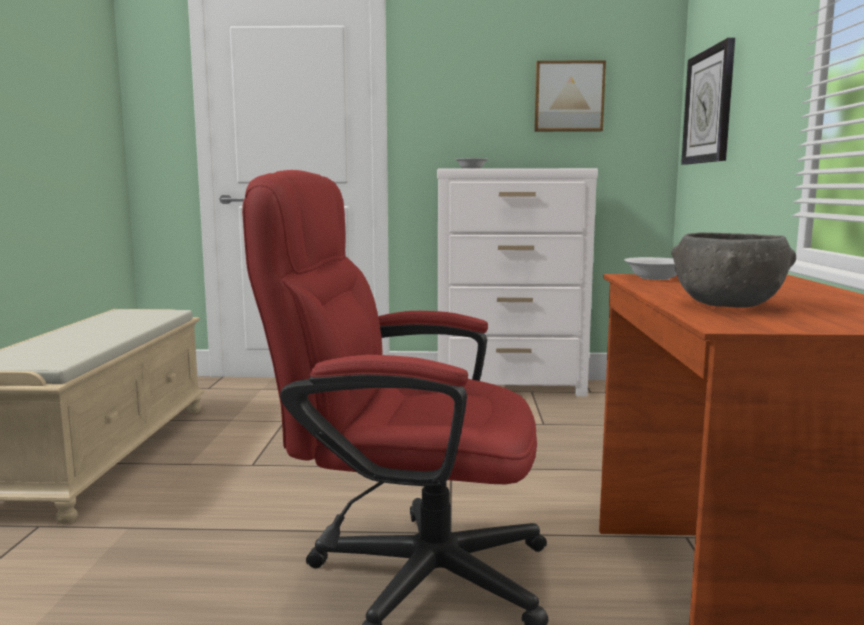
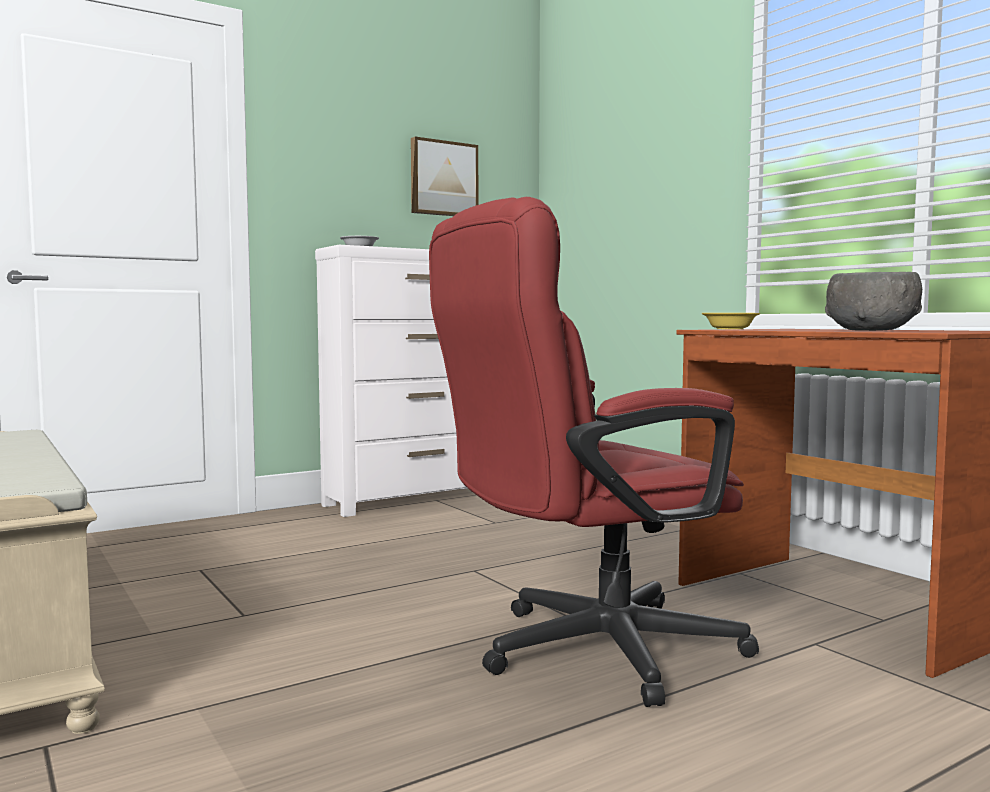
camera: 35 degrees left, 5 degrees down
(654, 278) = (729, 329): white bowl -> yellow bowl
(709, 106) = (591, 198): wall clock -> none

